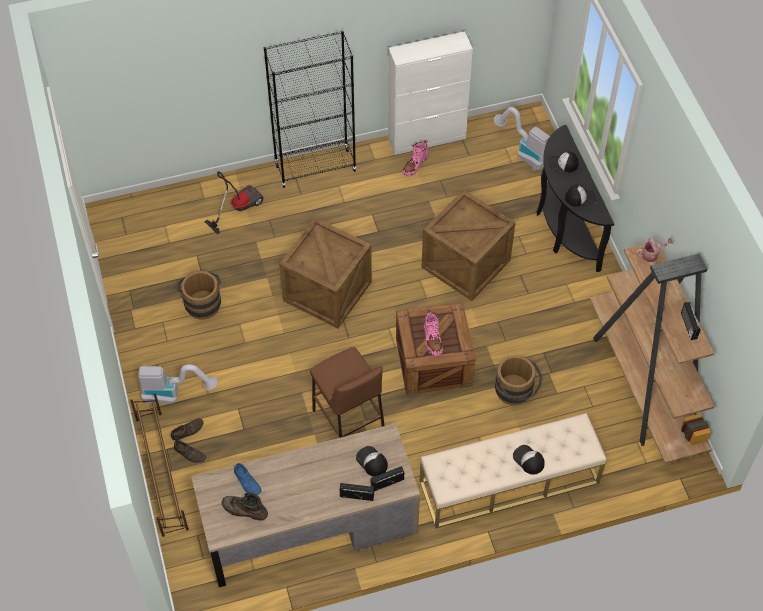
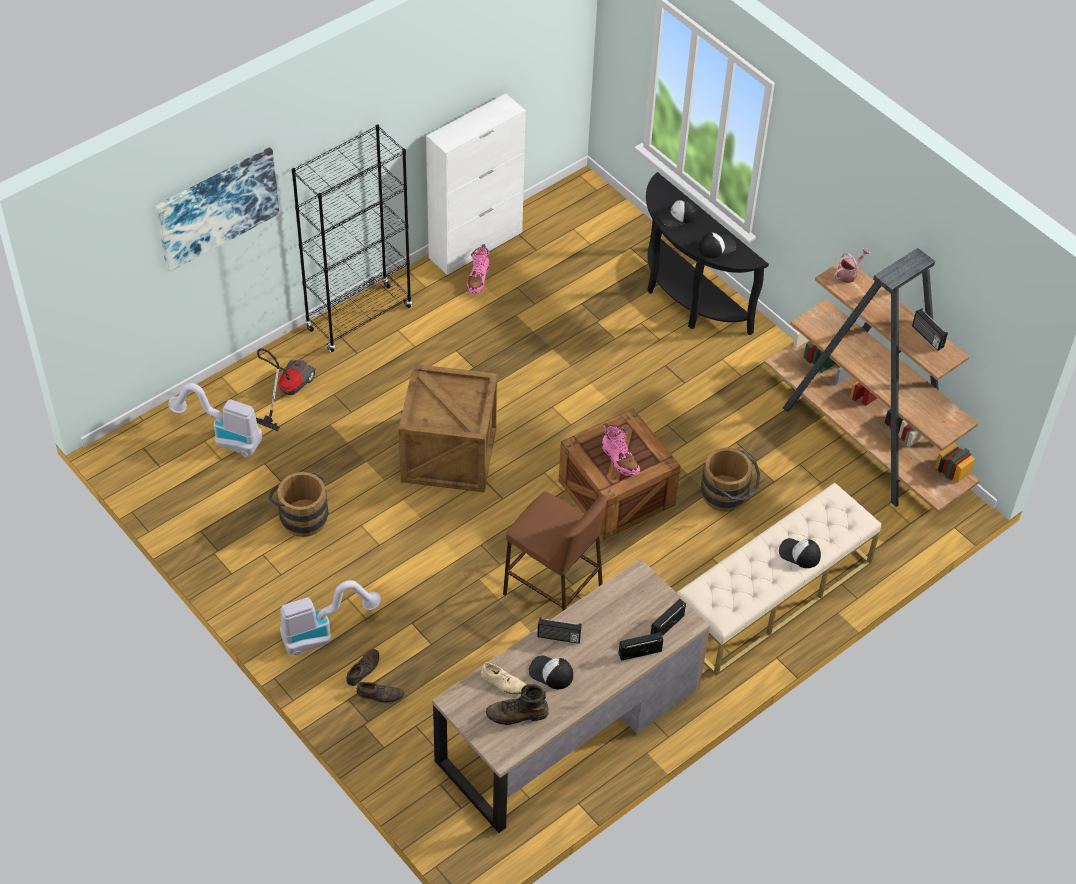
camera: 25 degrees left, 5 degrees down
(162, 472) = (357, 728): brown shoe rack -> none
(199, 61) = (217, 208): none -> picture
(247, 482) = (503, 682): blue shoe -> beige shoe
(304, 462) = (558, 637): none -> radio
(371, 462) = (636, 609): cap -> cap (550, 673)
(467, 263) = (598, 371): crate -> none
(524, 152) = (597, 228): vacuum cleaner -> vacuum cleaner (223, 437)

